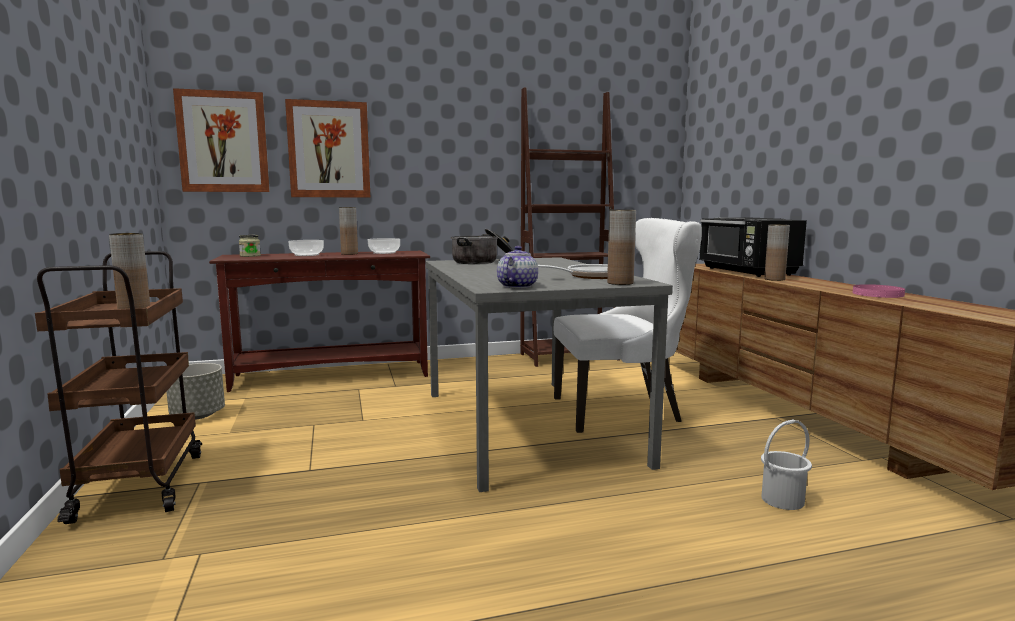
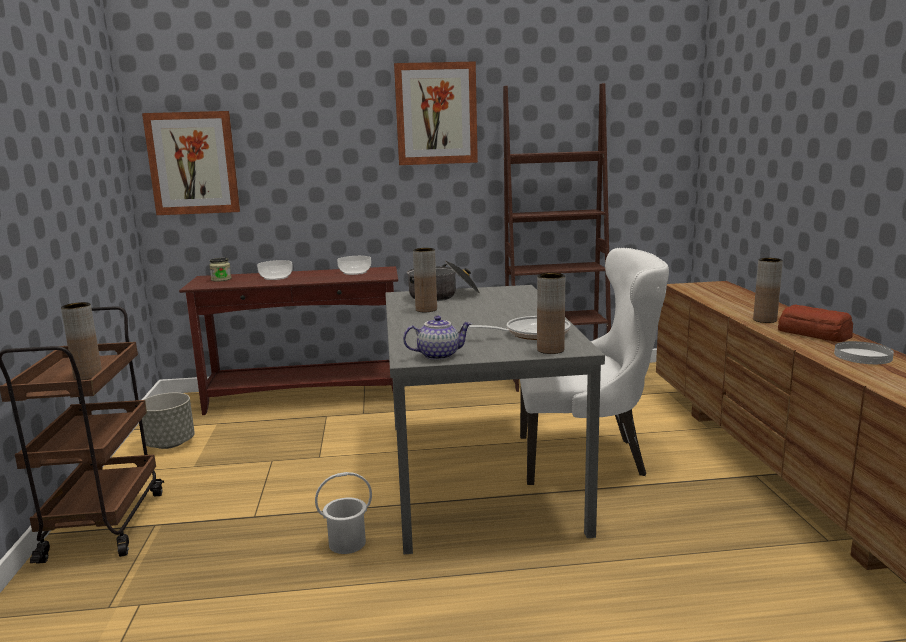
camera: 10 degrees right, 5 degrees up
(329, 150) = (297, 165): picture -> picture (436, 114)
(349, 254) = (318, 275): brown vase -> brown vase (426, 309)
(516, 286) = (438, 355): teapot -> teapot turned 45 degrees clockwise
(747, 272) = (745, 302): black microwave -> none
(781, 500) = (709, 587): white bucket -> white bucket (347, 543)
(822, 284) = (813, 333): none -> bread
(877, 294) = (862, 356): pink plate -> white plate

